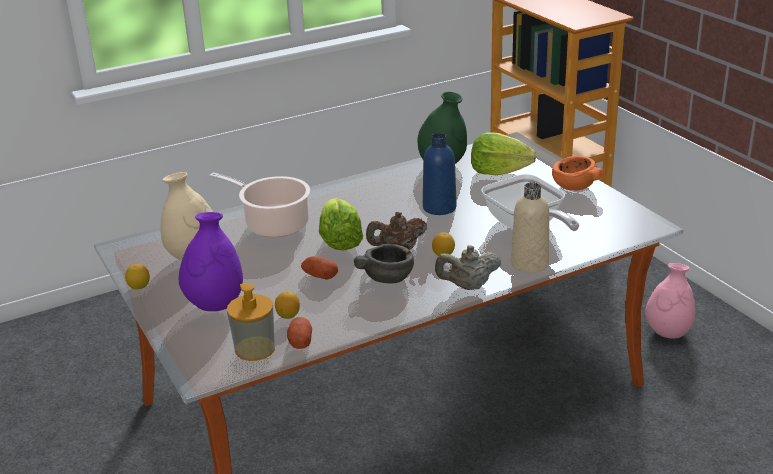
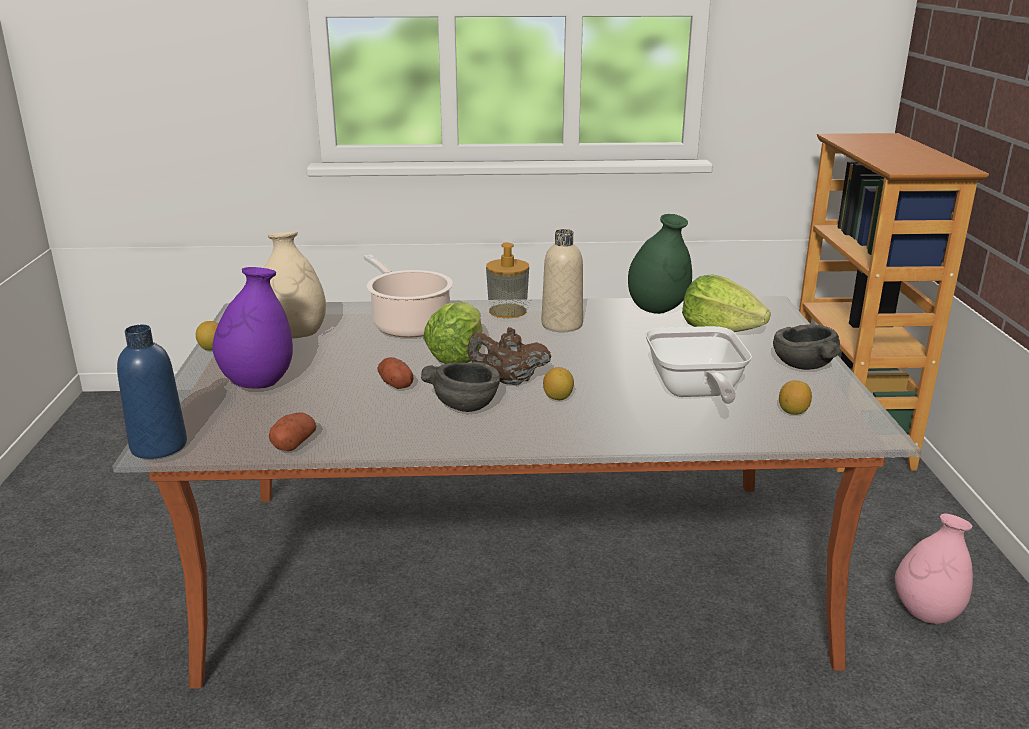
camera: 25 degrees right, 5 degrees down
(255, 349) = (240, 437): soap dispenser -> soap dispenser (507, 311)
(288, 315) = (315, 414): lemon -> lemon (793, 412)
(439, 208) = (607, 349): blue bottle -> blue bottle (159, 446)
(468, 286) = (550, 439): beige teapot -> none
(529, 263) = (655, 434): beige bottle -> beige bottle (562, 324)
(574, 187) = (803, 365): orange bowl -> grey bowl

